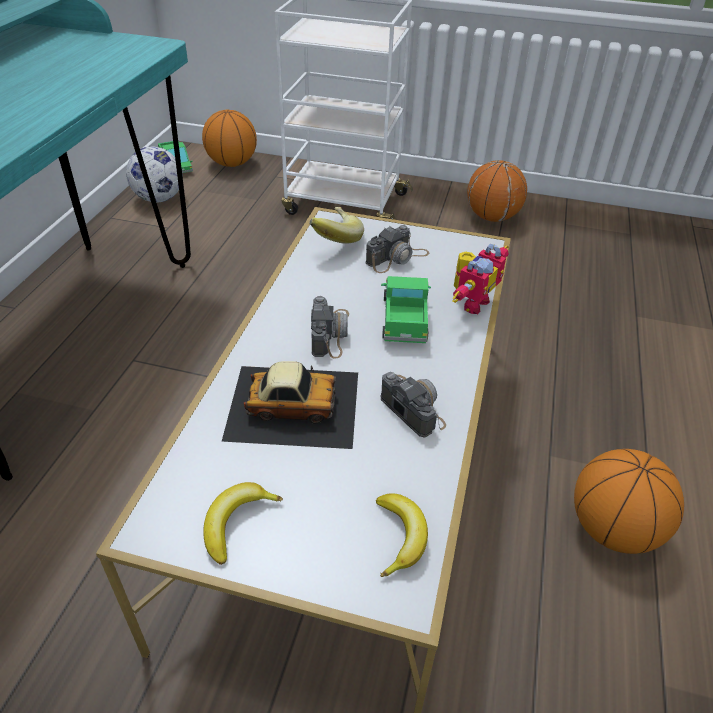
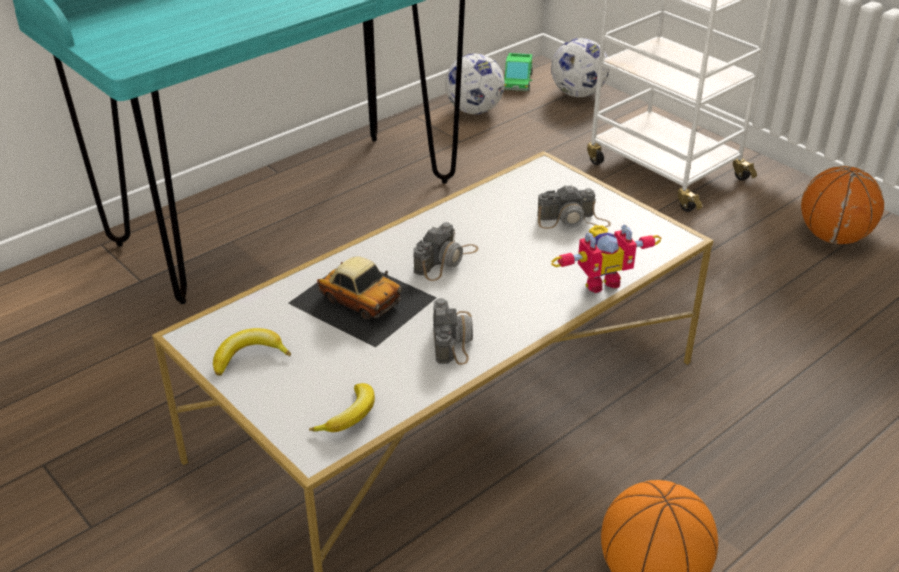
camera: 35 degrees right, 5 degrees down
(232, 163) = (577, 94): basketball -> football
(333, 239) = (530, 185): banana -> none
(404, 318) = (522, 272): toy truck -> none

